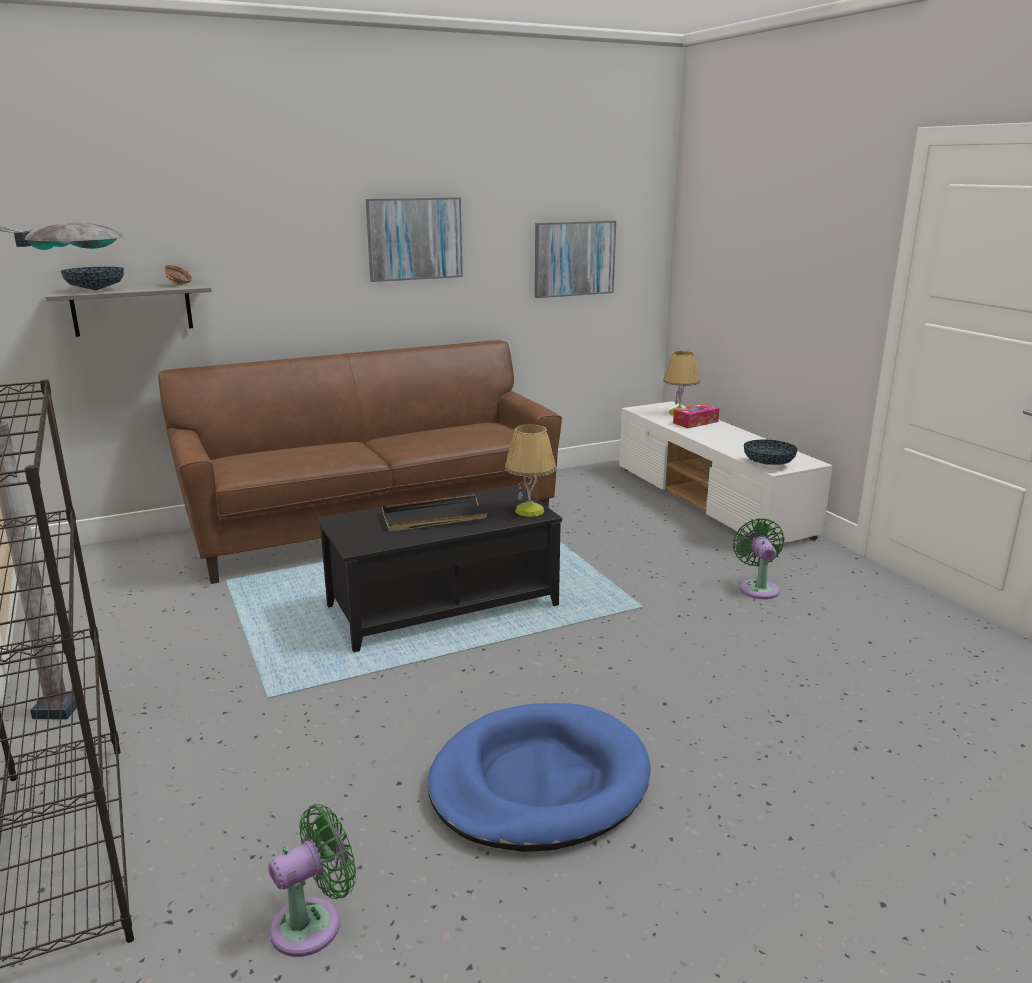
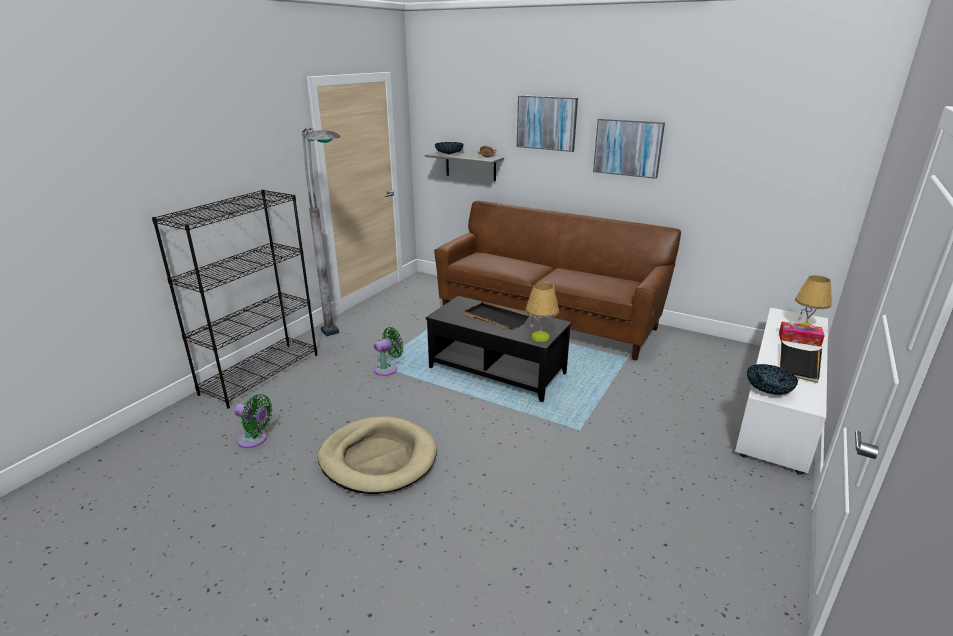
camera: 55 degrees right, 5 degrees up
(539, 782) = (378, 458): blue dog bed -> beige dog bed
(574, 258) = (759, 179): picture -> picture (546, 123)
(737, 439) = (798, 363): none -> black tray
(758, 588) = (672, 468): green fan -> green fan (388, 368)

